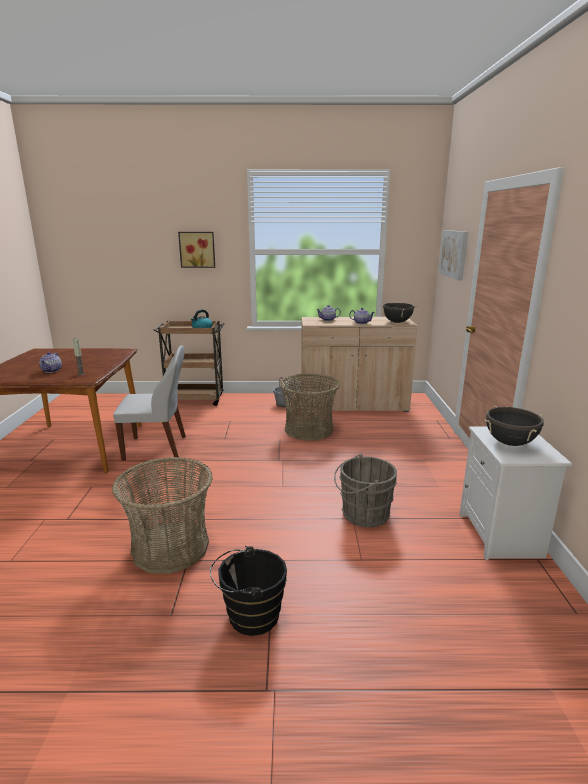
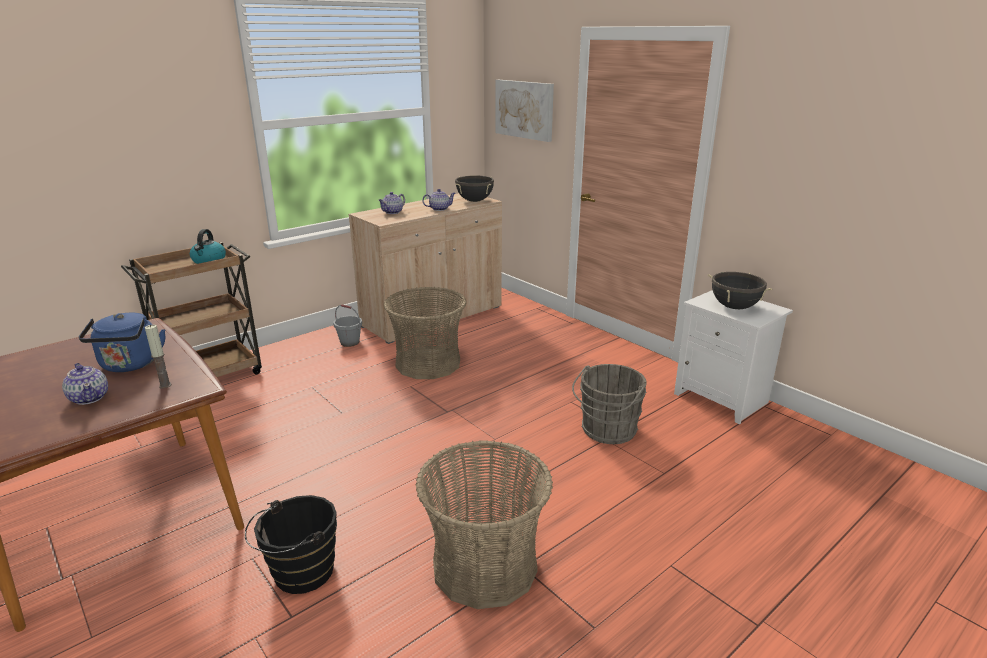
camera: 40 degrees left, 5 degrees up
(87, 363) = (130, 365): none -> blue kettle
(157, 448) = (266, 463): white chair -> none
(197, 249) = (166, 130): picture -> none
(249, 615) = (657, 578): black bucket -> black bucket (299, 574)

